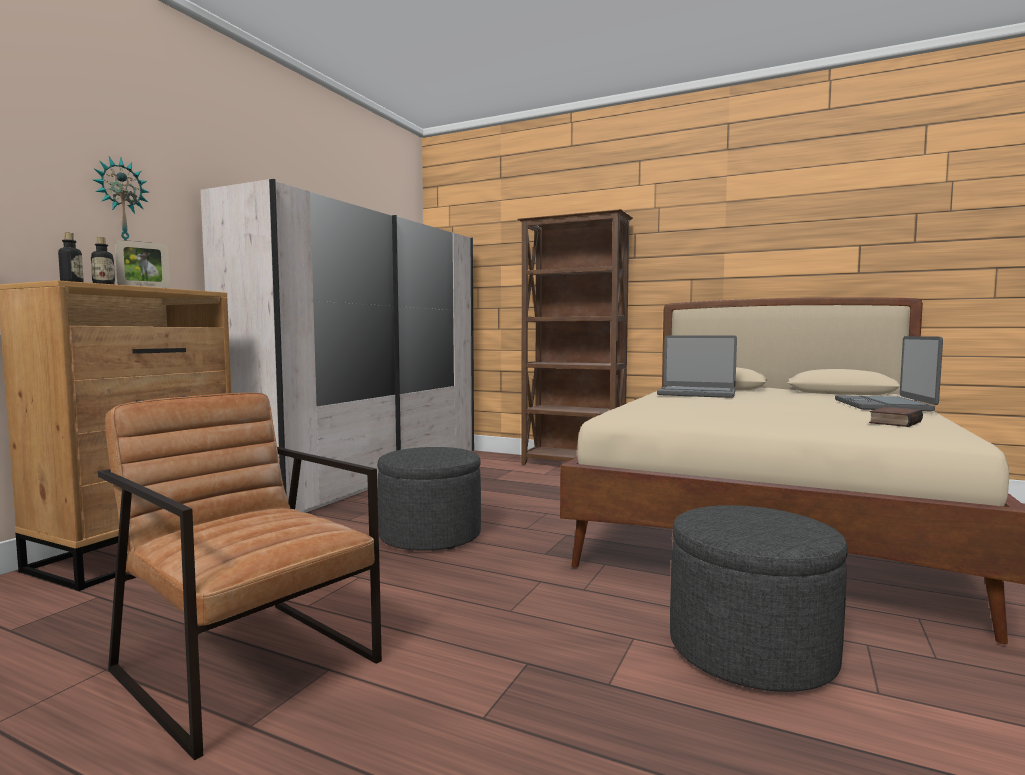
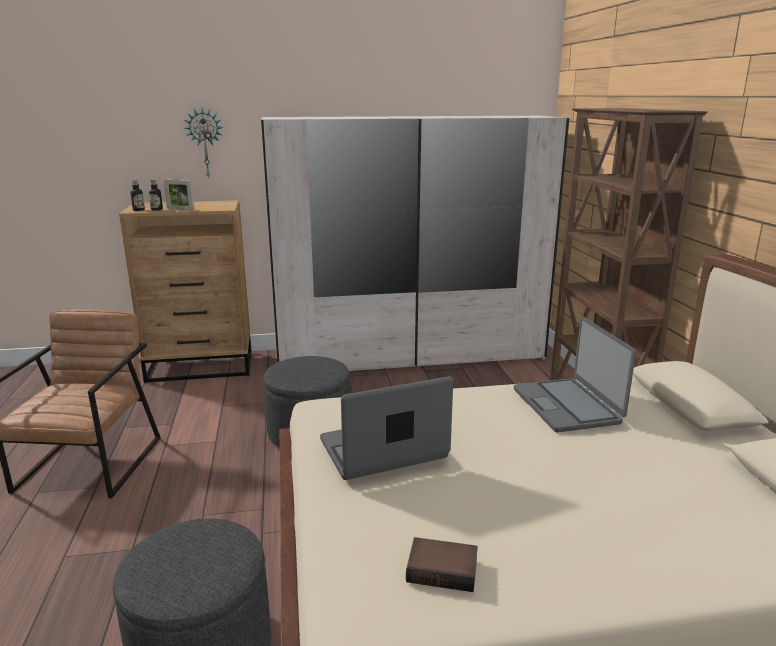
camera: 55 degrees right, 15 degrees up
(883, 405) = (646, 552): laptop -> laptop (383, 450)

